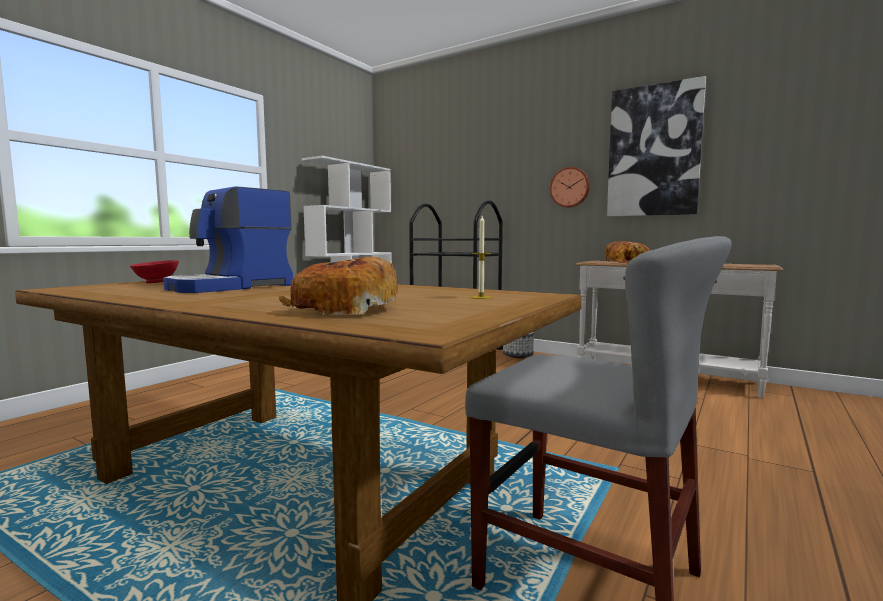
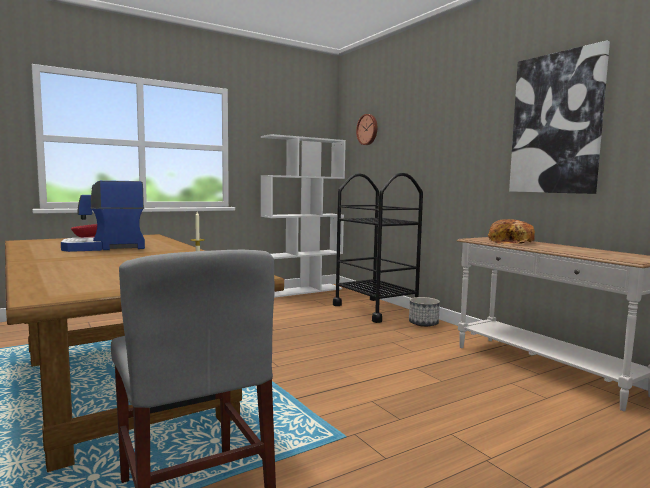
camera: 25 degrees right, 0 degrees up
(343, 309) = (77, 275): bread -> none
(570, 187) = (480, 160): wall clock -> wall clock (368, 129)

